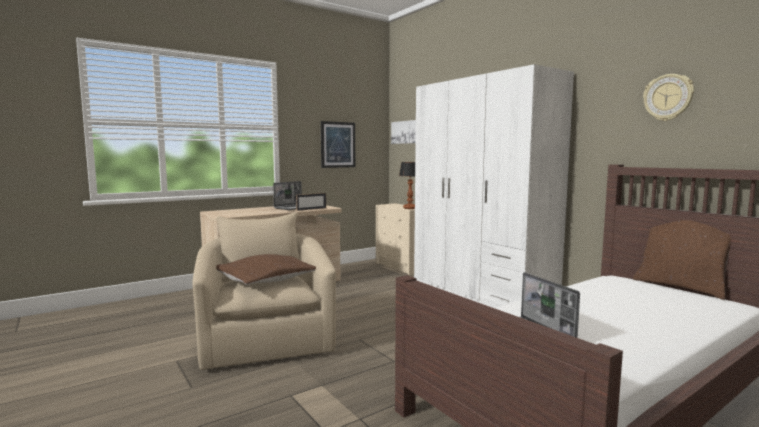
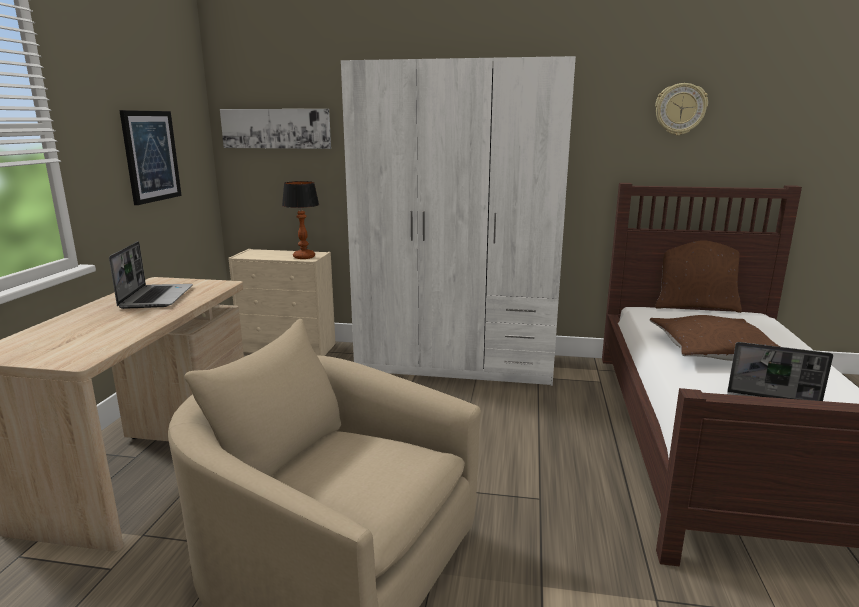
camera: 45 degrees left, 10 degrees up
(265, 279) = (352, 465): brown pillow -> brown pillow (713, 350)
(311, 209) = (201, 295): picture frame -> none

